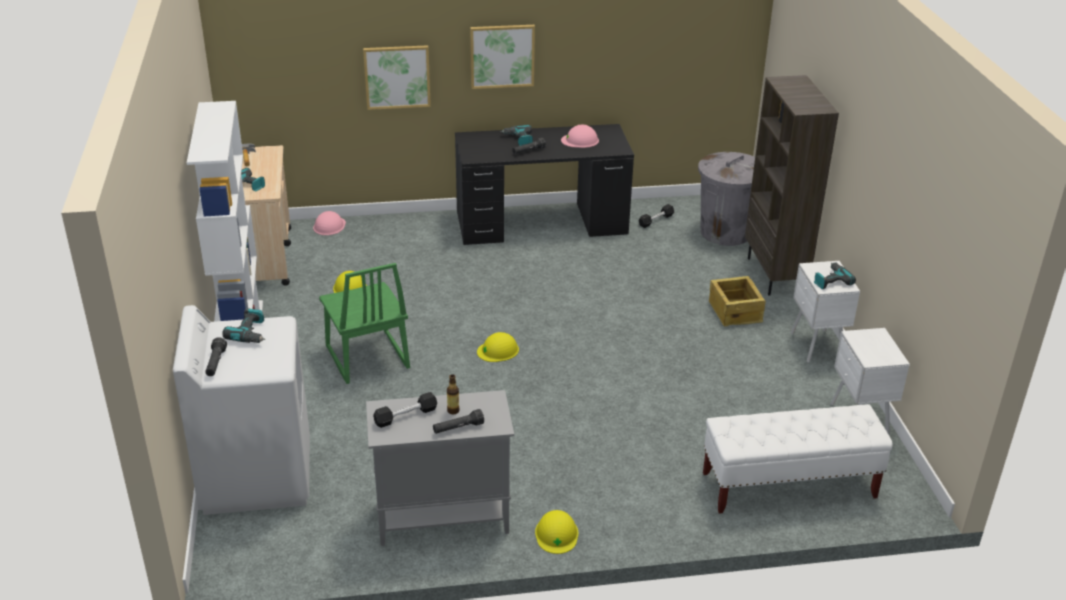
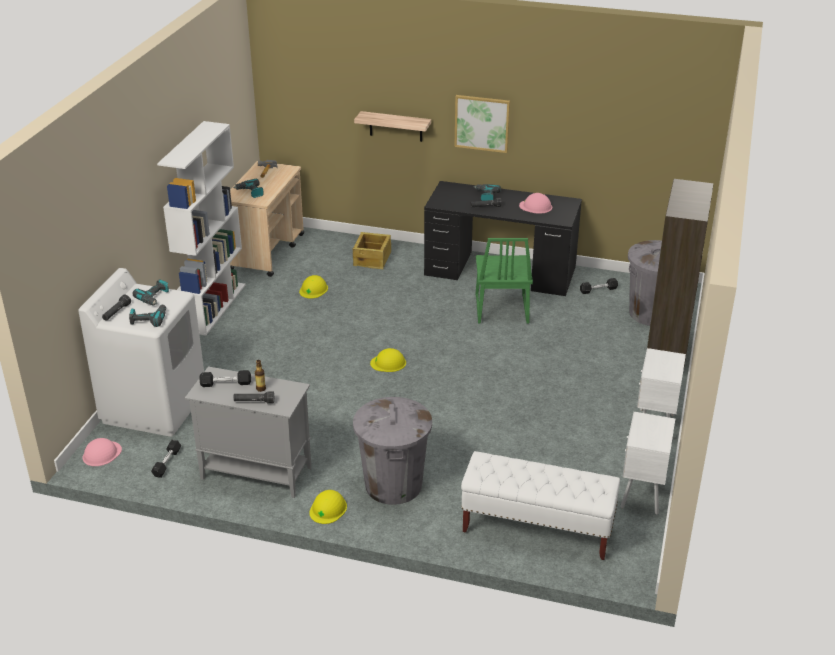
camera: 25 degrees right, 0 degrees up
(324, 539) = (167, 463): none -> black dumbbell
(329, 226) = (333, 238): pink hard hat -> pink hard hat (101, 454)
(366, 358) = (287, 344): green chair -> green chair (500, 310)
(397, 77) = (395, 126): picture -> shelf
(607, 485) = (393, 485): none -> grey trash can
(735, 311) = (606, 380): crate -> crate (372, 259)
(830, 280) = (662, 368): power drill -> power drill (149, 319)

